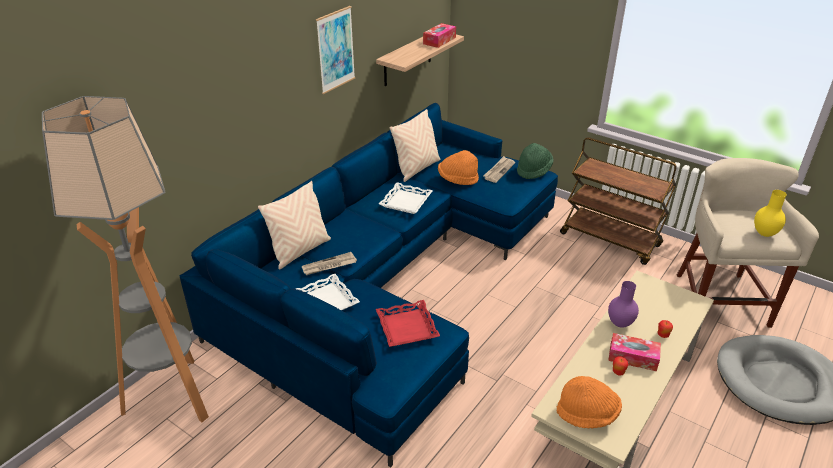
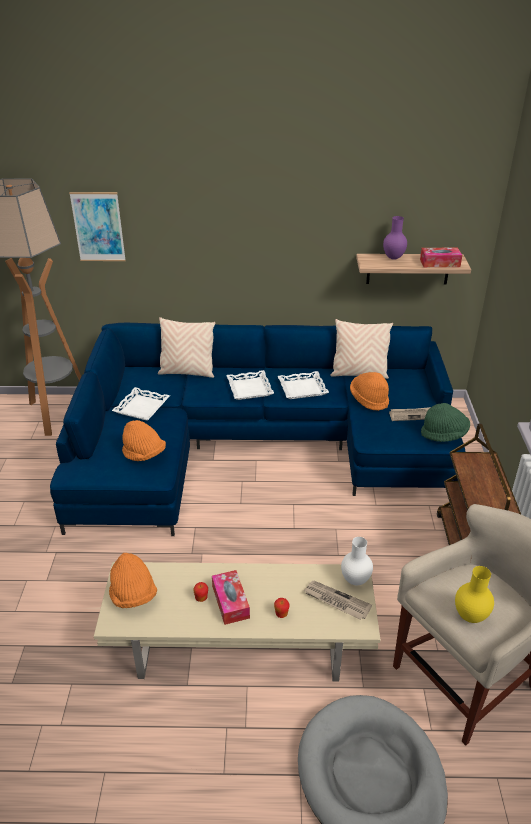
camera: 55 degrees right, 0 degrees up
(329, 266) = (182, 391): newspaper -> newspaper (336, 601)
(335, 50) = (299, 226): picture -> picture (98, 227)
(372, 227) = (249, 388): none -> white tray
(406, 327) = (144, 454): red tray -> orange hat
(620, 323) = (272, 578): purple vase -> purple vase (394, 258)
(650, 284) = (355, 581): none -> white vase

